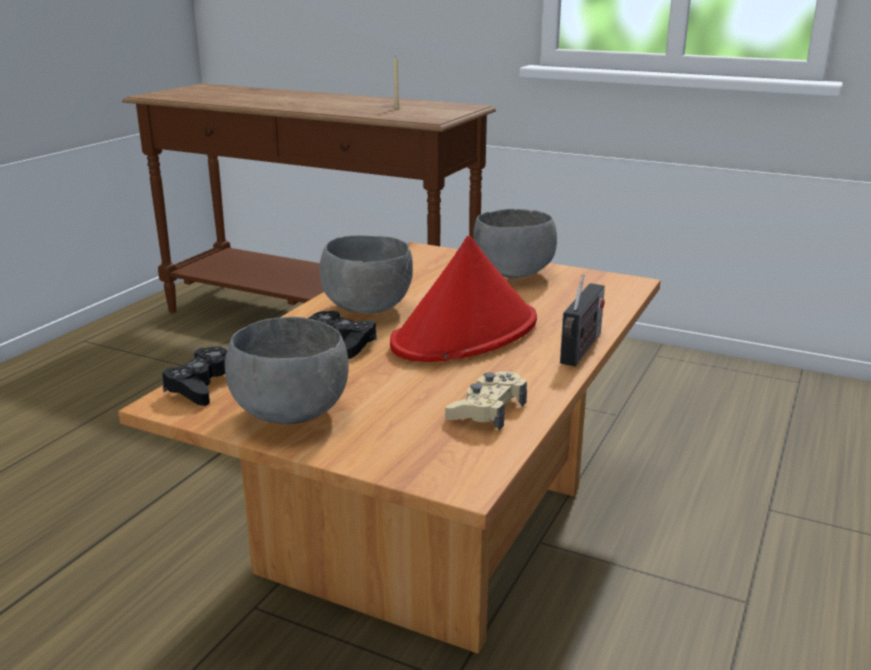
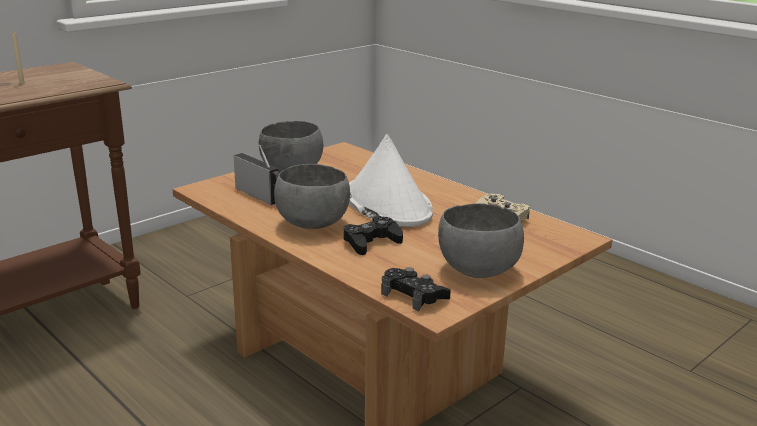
camera: 70 degrees left, 0 degrees up
(466, 333) = (387, 203): red hat -> white hat
(581, 350) = (435, 181): radio -> radio (260, 196)

